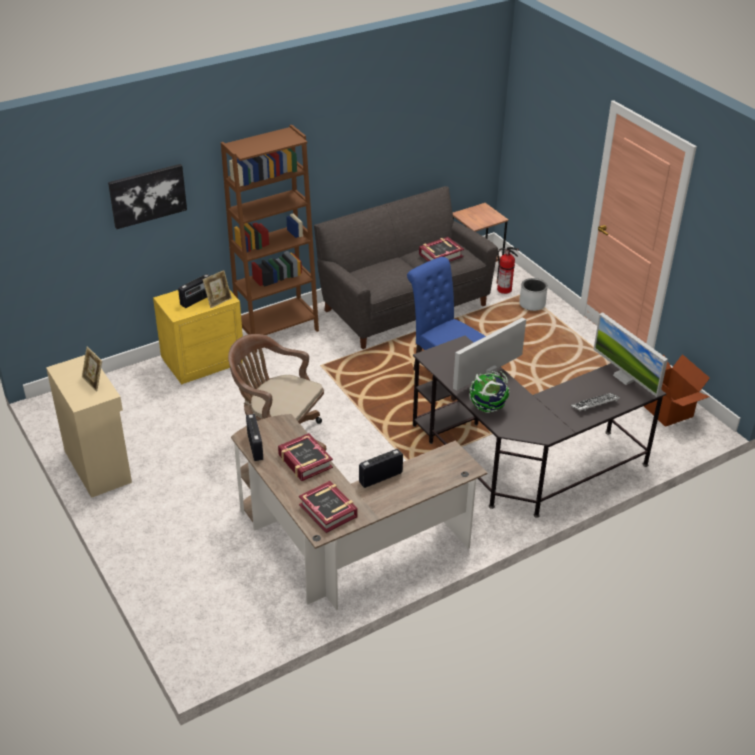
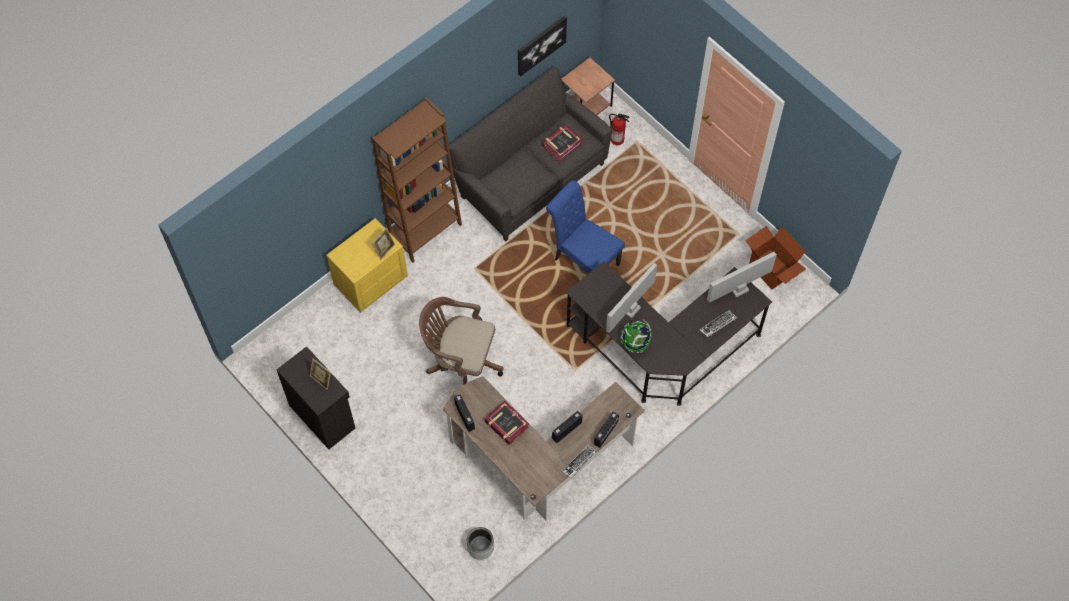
camera: 10 degrees left, 25 degrees up
(99, 465) = (322, 415): beige cabinet -> black cabinet
(147, 195) = (317, 195): picture -> picture (541, 45)
(197, 300) = (366, 251): radio -> radio (606, 433)
(328, 510) = (535, 470): book -> none
(389, 511) = (580, 462): none -> keyboard
(532, 304) = (645, 156): grey planter -> grey planter (481, 547)
(625, 377) = (739, 289): monitor -> monitor turned 105 degrees clockwise

